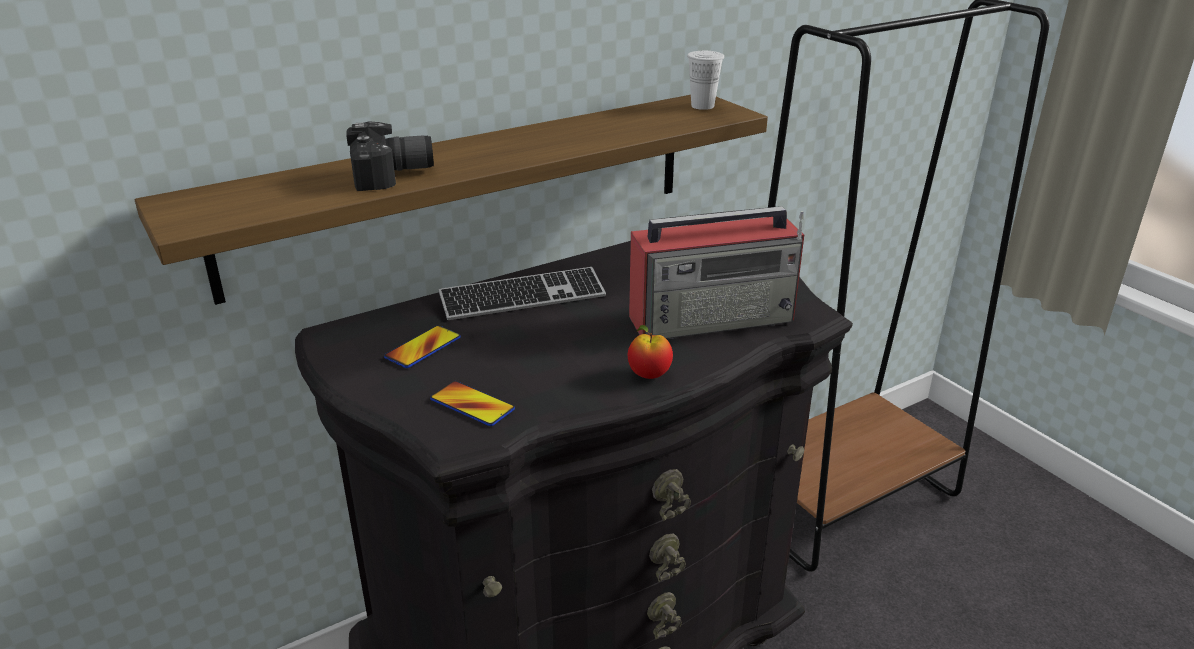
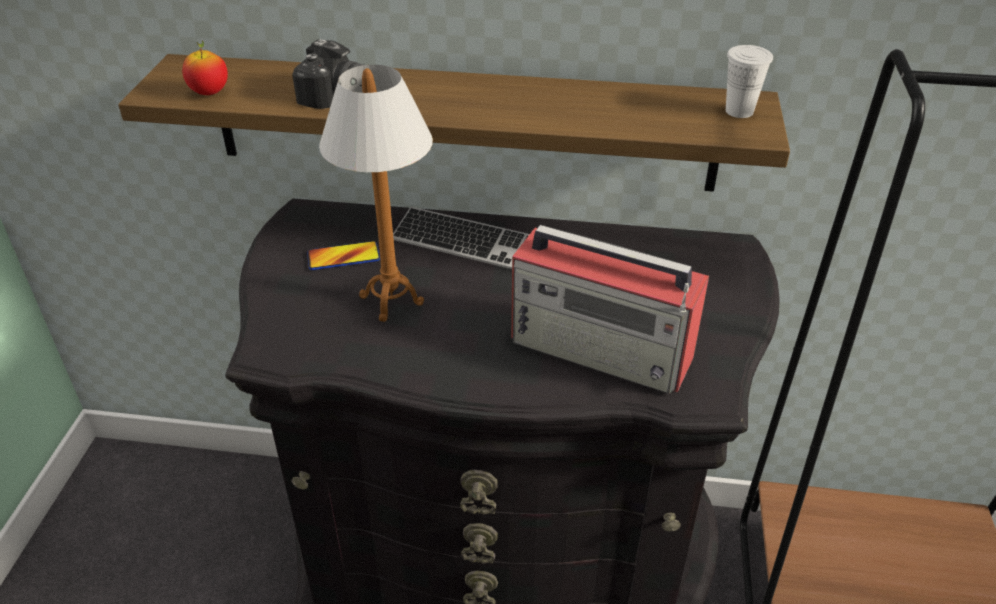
camera: 40 degrees right, 10 degrees up
(472, 405) = (310, 328): phone -> none
(513, 358) = (392, 300): none -> table lamp
(649, 375) = (469, 376): apple -> apple (209, 92)

